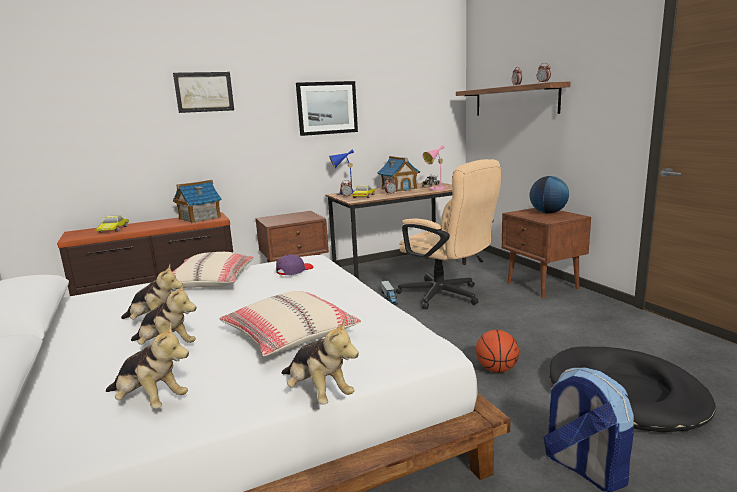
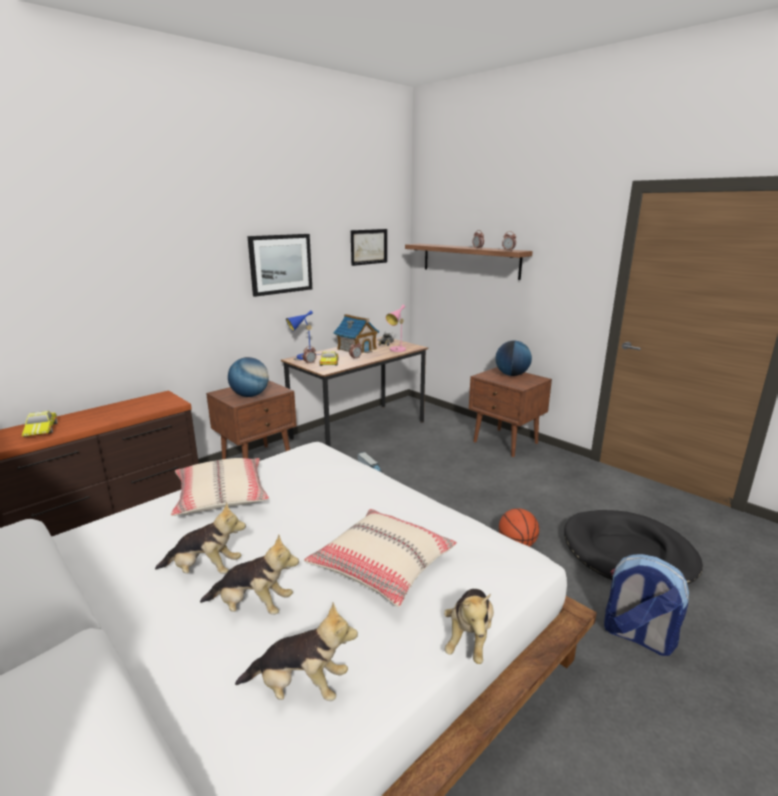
camera: 20 degrees left, 5 degrees up
(199, 218) = (149, 403): toy house -> none
(204, 92) = (143, 249): picture -> picture (369, 246)
(287, 220) = (250, 395): none -> globe
(294, 271) = (311, 470): purple cap -> none
(318, 393) = (469, 638): plush toy -> plush toy turned 75 degrees clockwise
(446, 296) = (426, 463): beige office chair -> none

